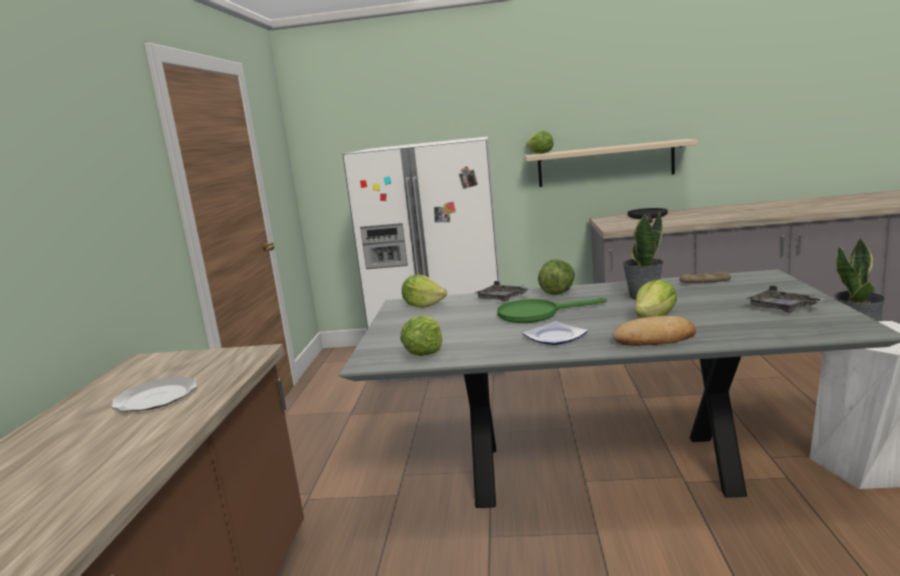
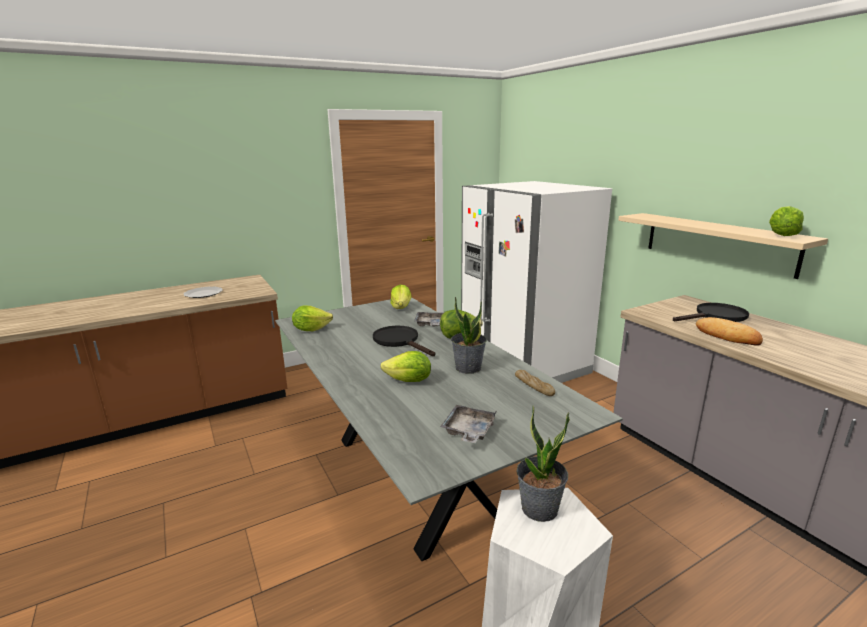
camera: 55 degrees right, 5 degrees up
(536, 314) = (400, 341): green frying pan -> black frying pan
(540, 154) = (642, 216): lettuce -> lettuce (781, 235)
(553, 337) = (351, 356): plate -> none
(654, 338) = (360, 388): bread -> bread (727, 336)

